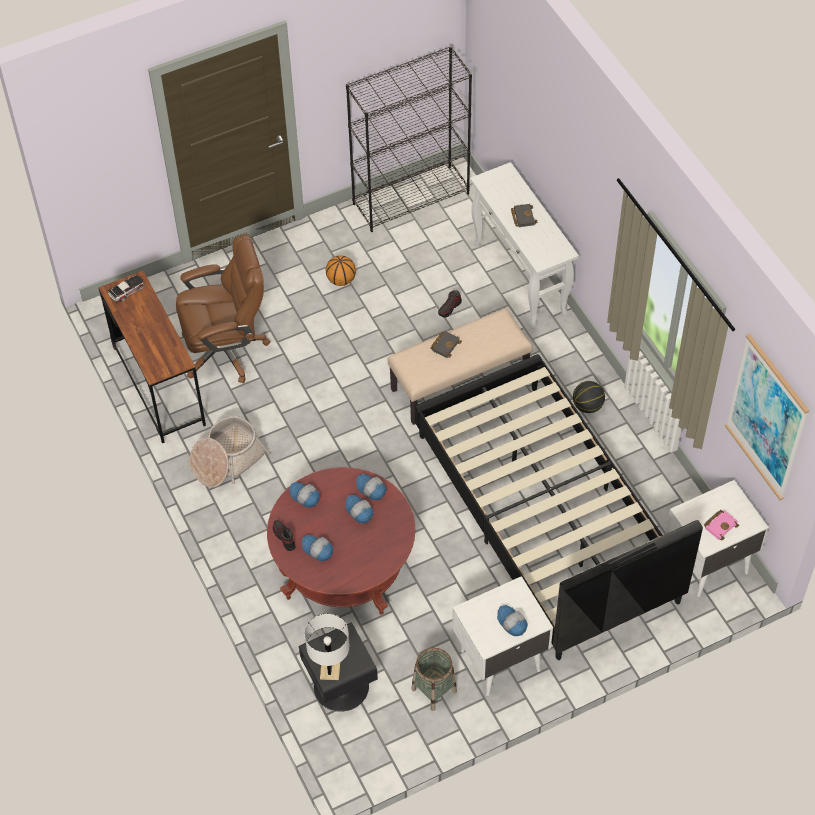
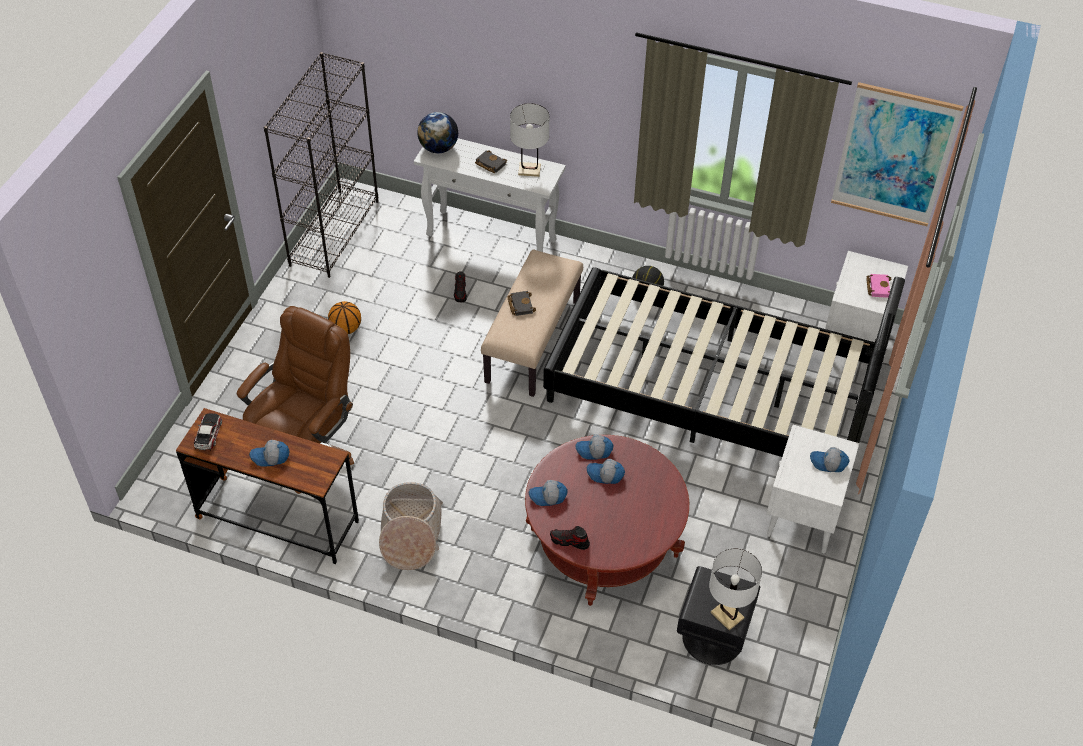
camera: 45 degrees left, 5 degrees down
(317, 550) = (608, 530): cap -> cap (270, 457)
(434, 690) = (783, 581): basket -> none
(499, 179) = (438, 148): none -> globe
(546, 241) = (529, 170): none -> white table lamp

